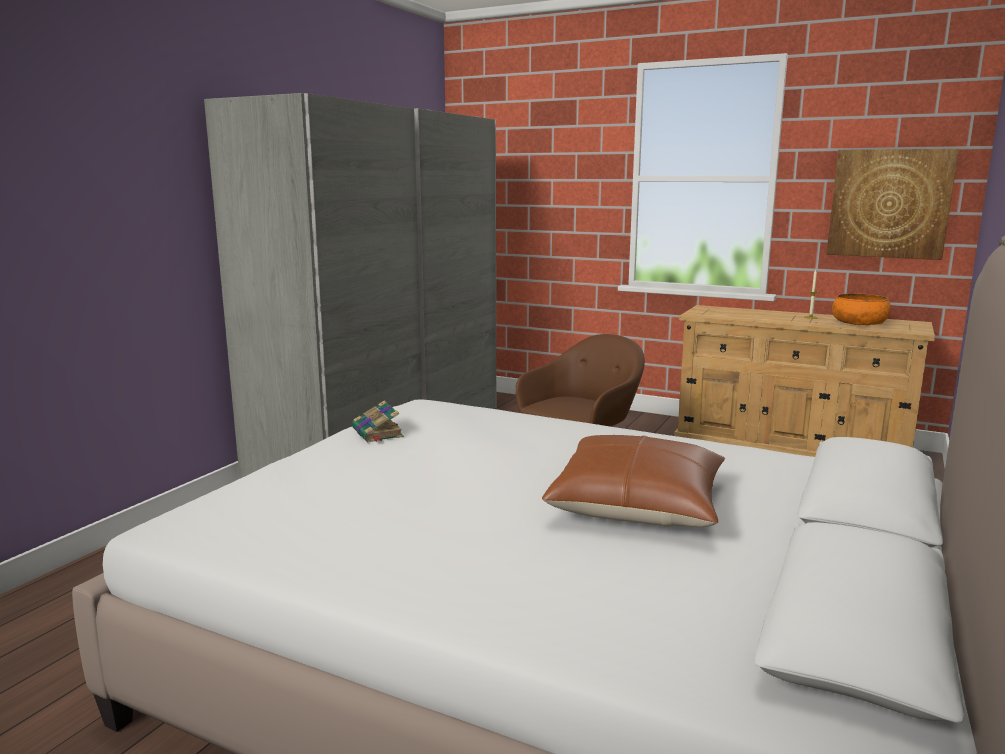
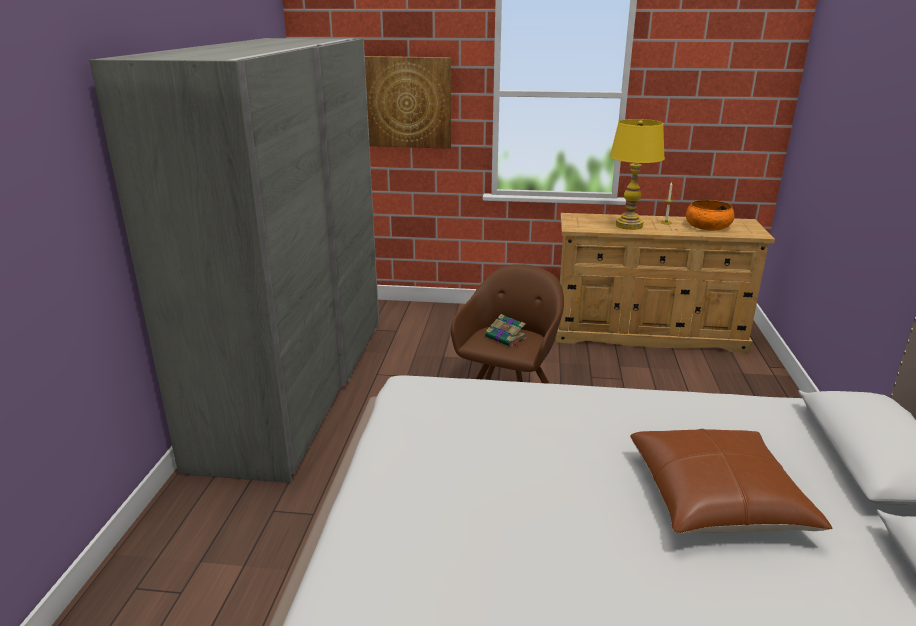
camera: 20 degrees left, 10 degrees up
(378, 433) = (408, 443): book -> book (506, 338)
(762, 316) = (629, 225): none -> yellow table lamp
(889, 204) = (721, 118): picture -> picture (408, 102)

